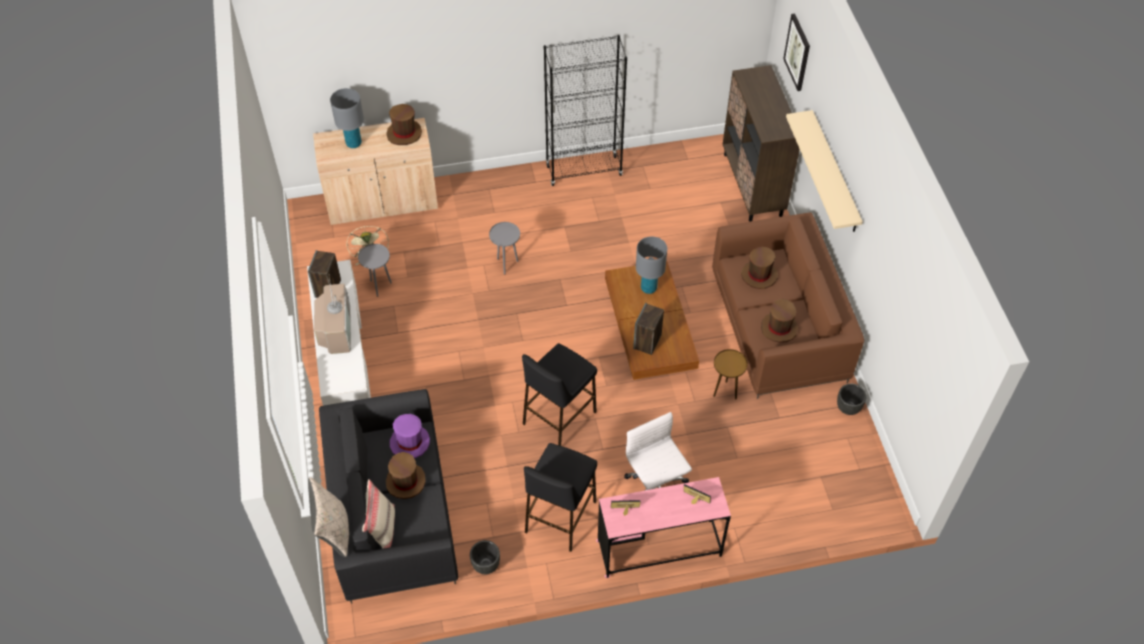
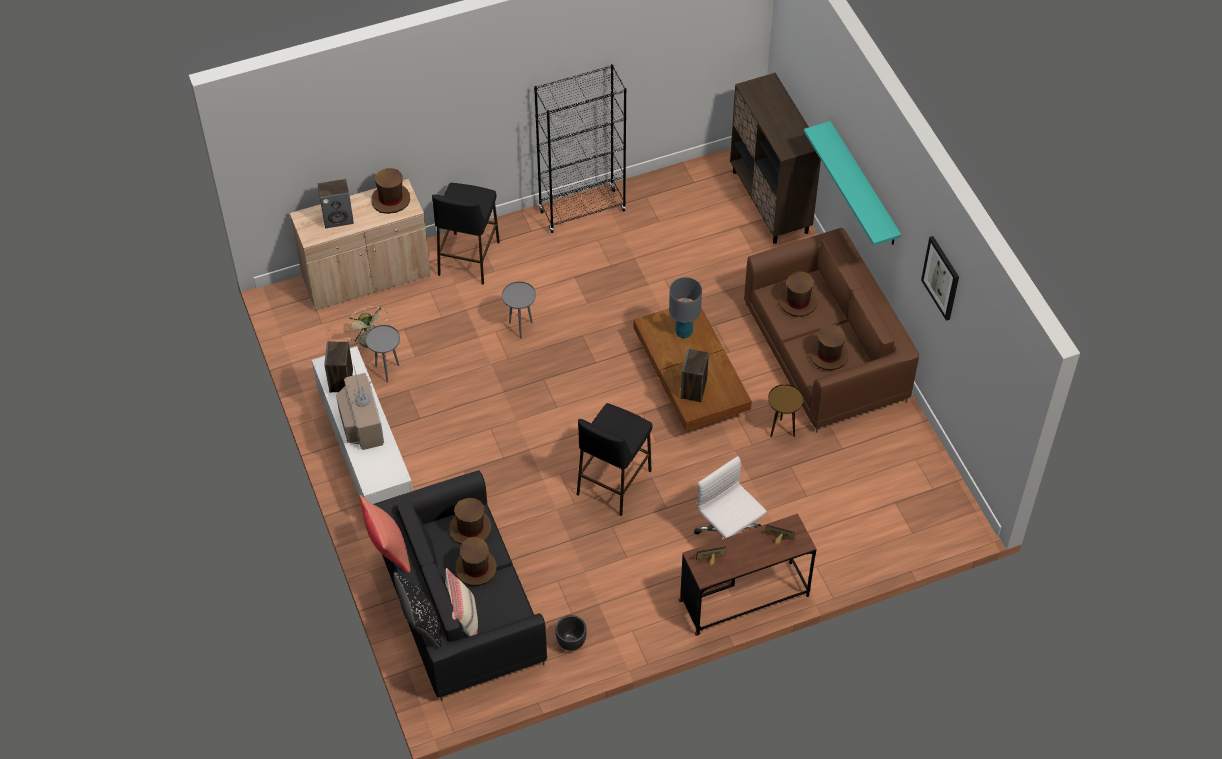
camera: 10 degrees left, 0 degrees up
(322, 451) = (387, 549): none -> red pillow
(334, 531) = (421, 625): beige pillow -> black pillow
(354, 143) = (338, 218): grey table lamp -> speaker
(410, 443) = (470, 529): purple hat -> brown hat
(560, 517) = (637, 583): black stool -> black stool (468, 259)
(659, 548) = (744, 598): pink desk -> brown desk
(797, 52) = (805, 60): picture -> picture (941, 278)
(834, 173) = (863, 185): beige shelf -> turquoise shelf
(848, 408) = (911, 429): black planter -> none

